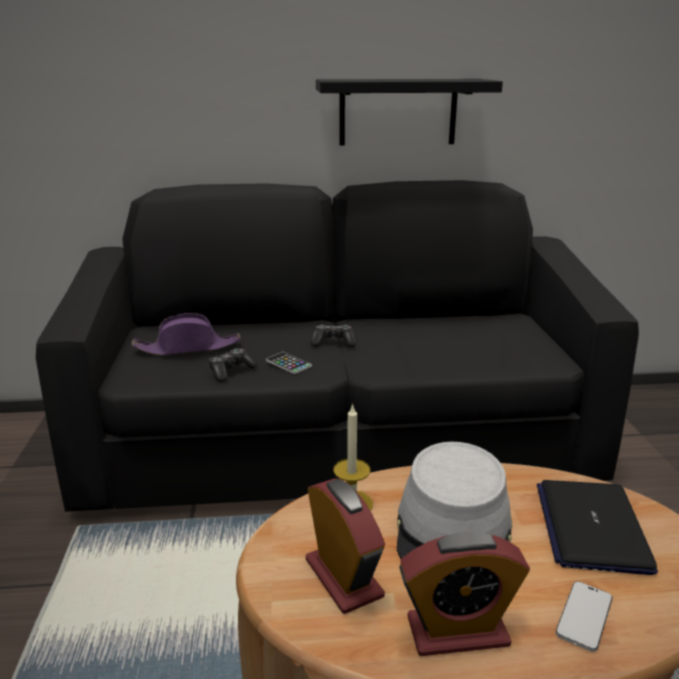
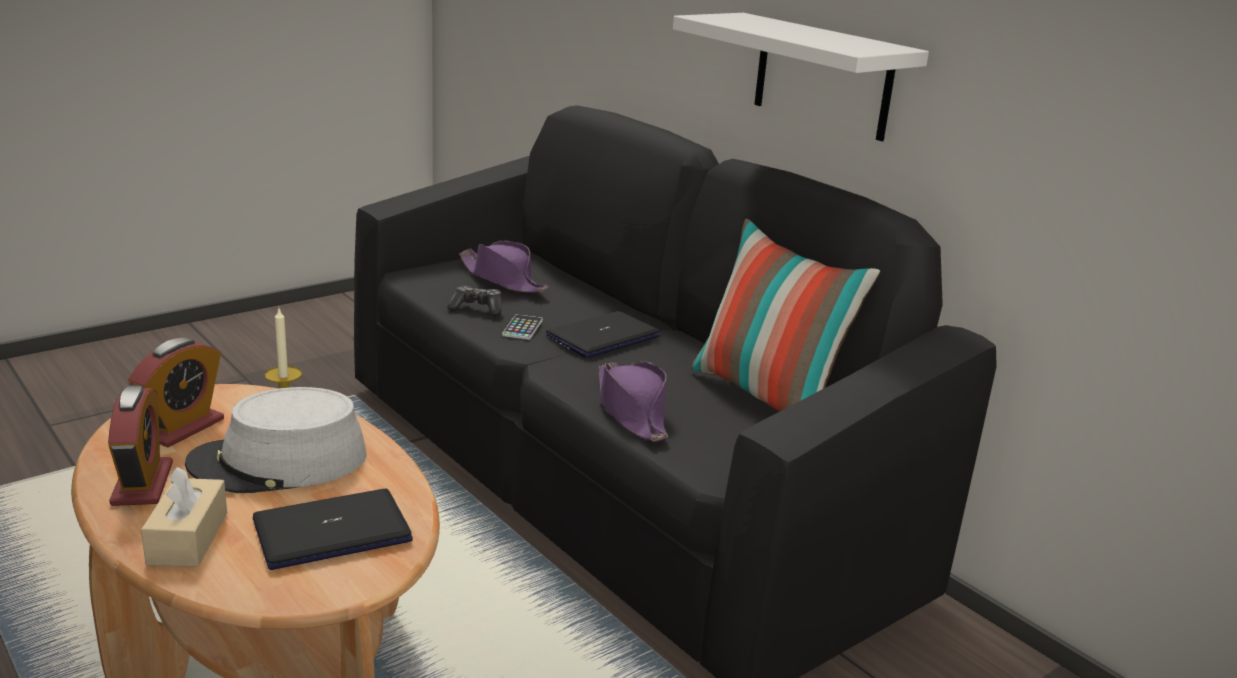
camera: 55 degrees right, 0 degrees up
(333, 342) = (603, 336): game controller -> laptop
(398, 112) = (822, 76): black shelf -> white shelf
(453, 364) = (631, 410): none -> purple hat
(457, 631) = (142, 484): alarm clock -> alarm clock turned 150 degrees counterclockwise
(459, 324) = (768, 397): none -> pillow
(584, 617) = (188, 538): phone -> beige tissue box

